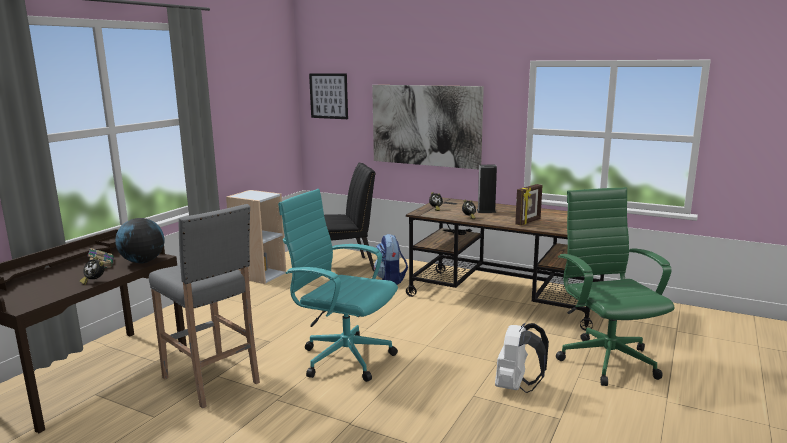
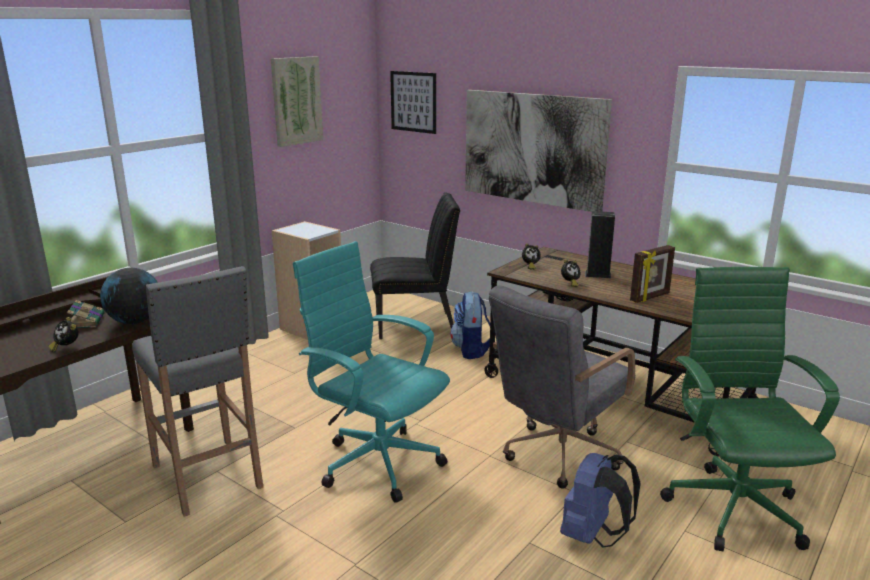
camera: 10 degrees right, 5 degrees up
(241, 95) = (296, 101): none -> picture
(476, 342) = (557, 458): none -> grey office chair
(517, 387) = (593, 536): white backpack -> blue backpack

